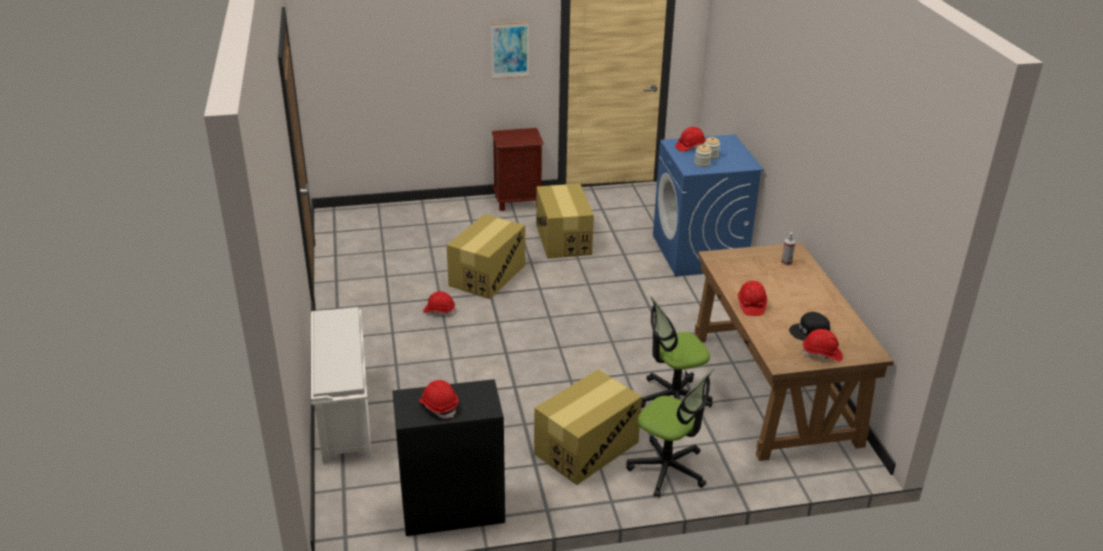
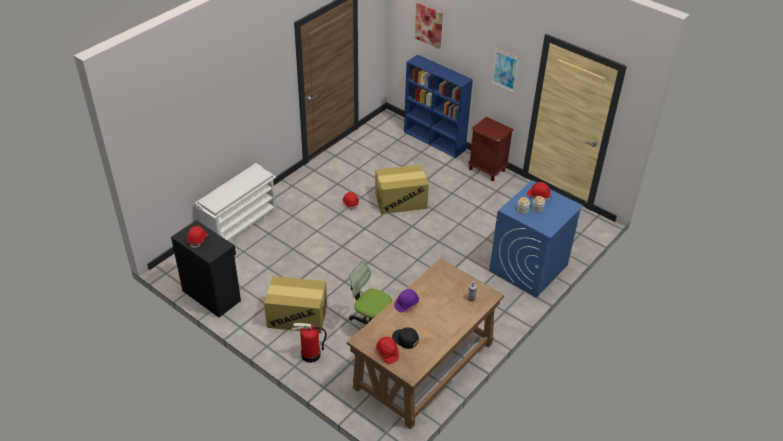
camera: 50 degrees right, 10 degrees up
(373, 38) = (429, 25): none -> picture
(422, 207) = (435, 141): none -> blue bookcase
(563, 239) = (471, 208): cardboard box -> none
(668, 469) = (310, 355): office chair -> fire extinguisher
(751, 305) = (406, 304): red hard hat -> purple hard hat

